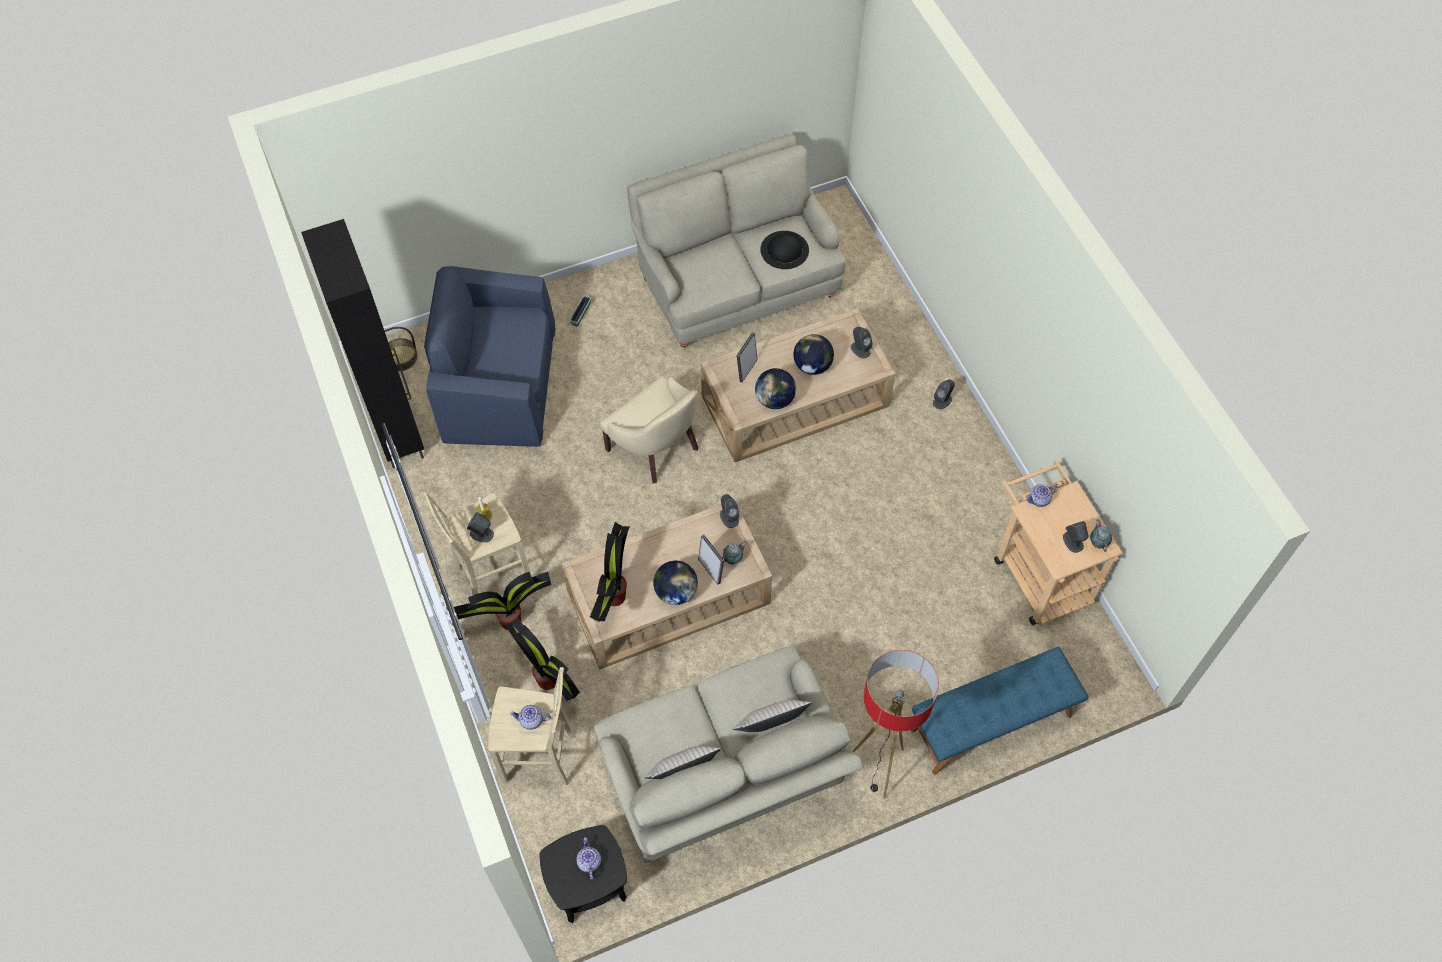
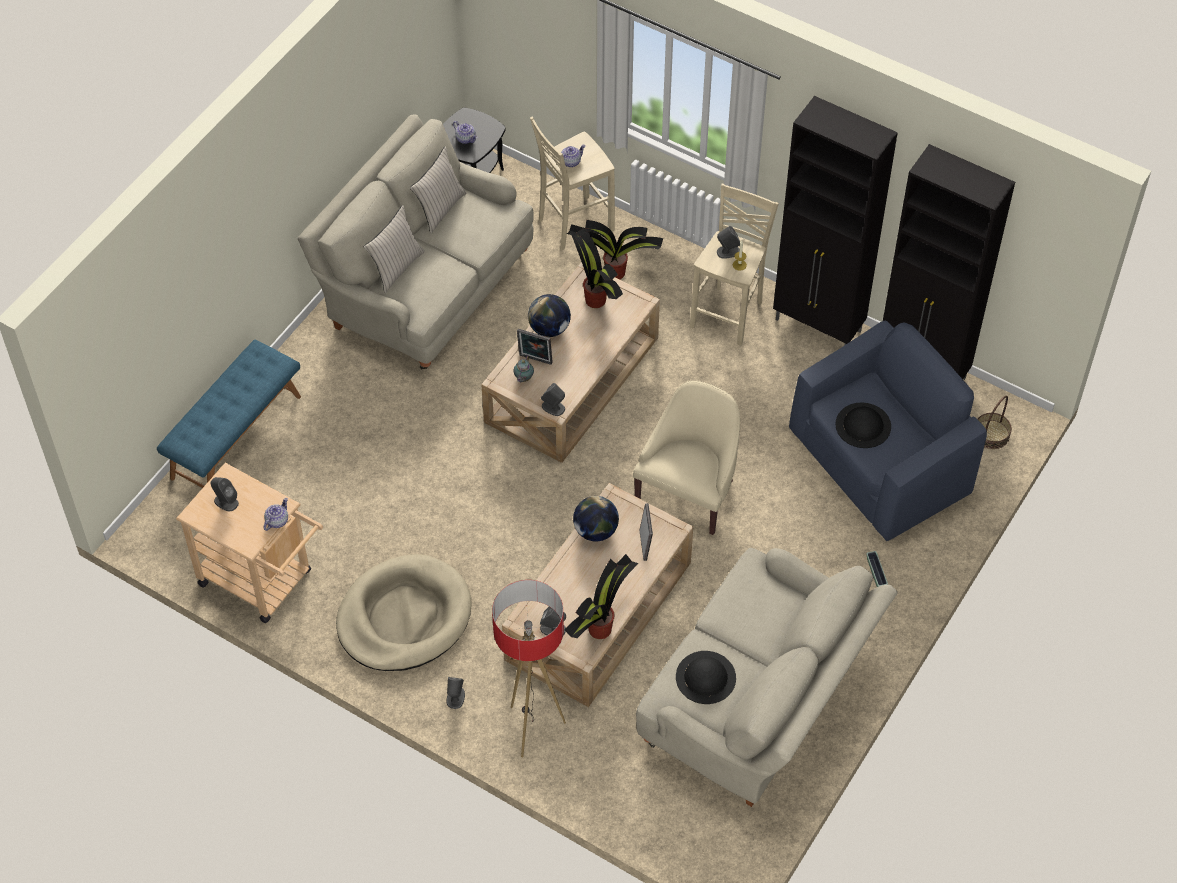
camera: 145 degrees right, 5 degrees down
(432, 520) = (819, 326): none -> black cabinet
(509, 621) = (683, 293): potted plant -> potted plant (601, 628)
(511, 356) = (863, 425): none -> black hat
(656, 447) = (689, 491): beige armchair -> beige armchair turned 105 degrees clockwise
(812, 366) = (586, 585): globe -> none
(878, 768) = (309, 356): floor lamp -> floor lamp (532, 728)
(943, 479) = (404, 617): none -> beige dog bed
(1098, 542) = (203, 513): teapot -> none

